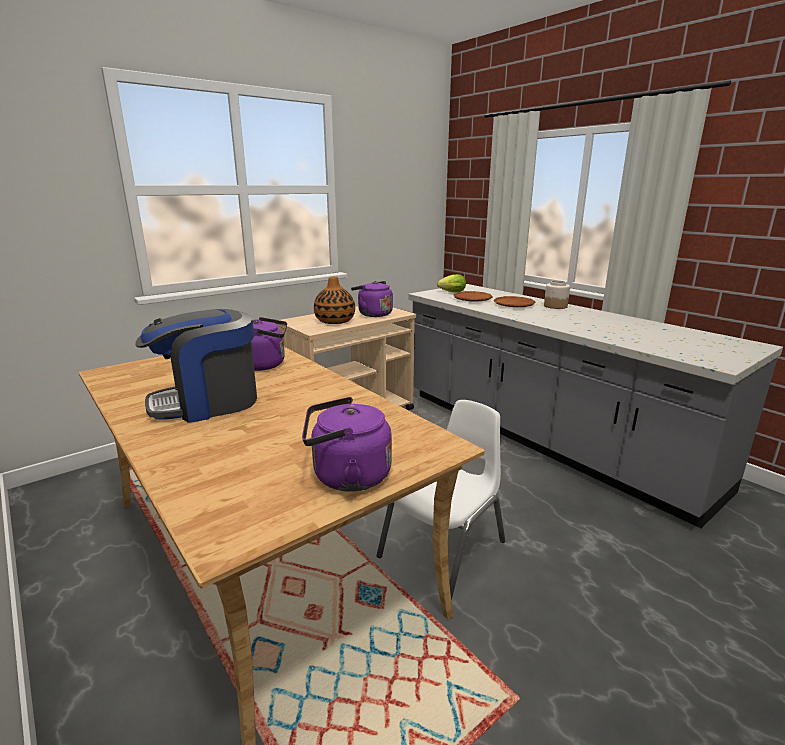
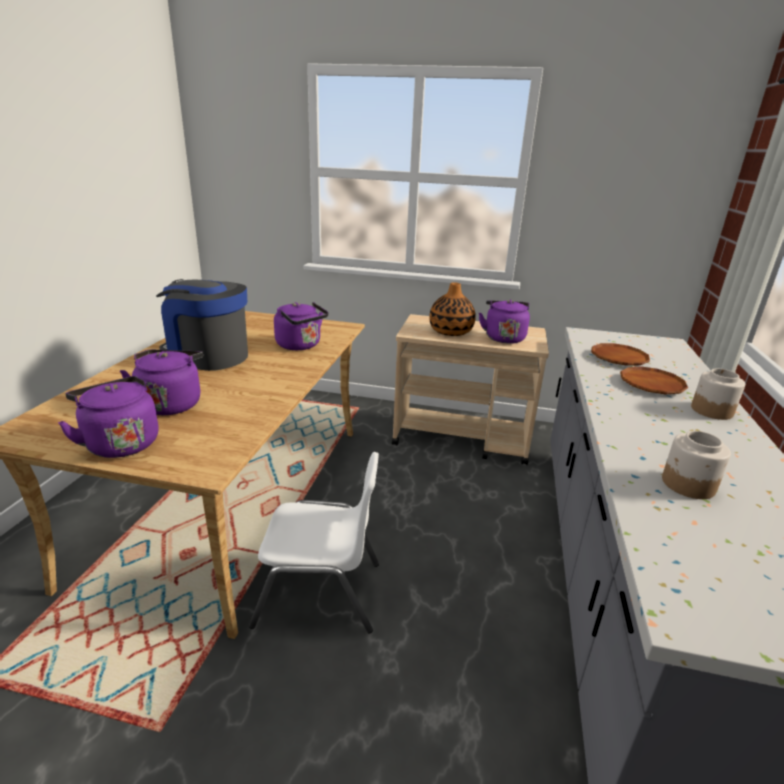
camera: 50 degrees right, 5 degrees up
(294, 439) = (171, 403): none -> purple kettle
(450, 292) = (619, 342): lettuce -> none
(620, 332) = (688, 485): none -> jar

